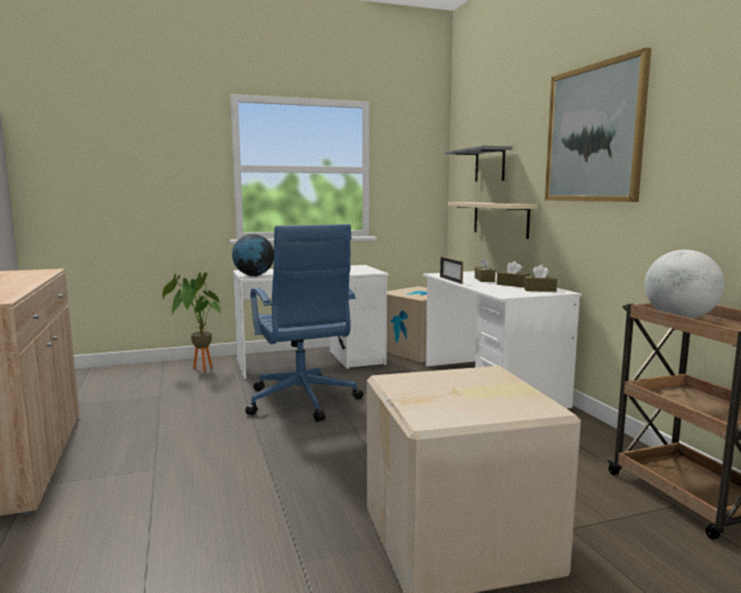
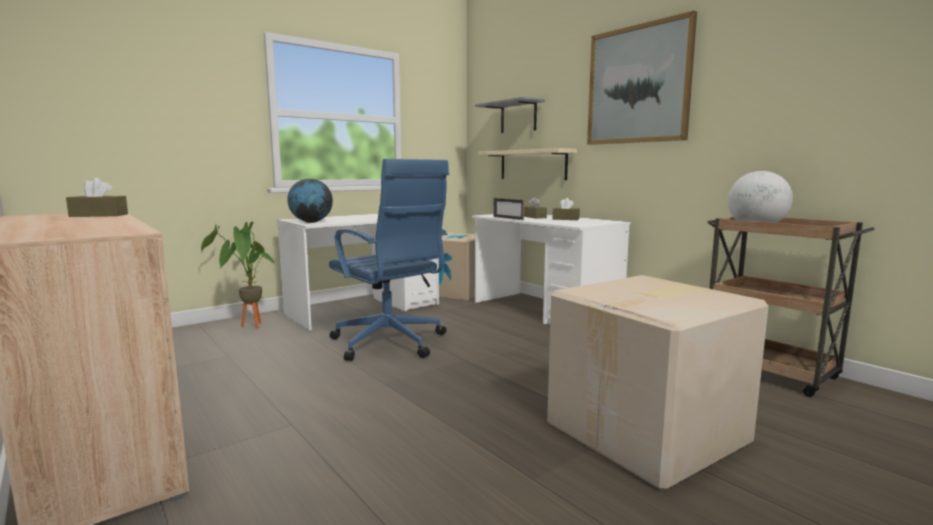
camera: 20 degrees left, 0 degrees up
(540, 290) = (595, 221): brown tissue box -> brown tissue box (99, 215)

